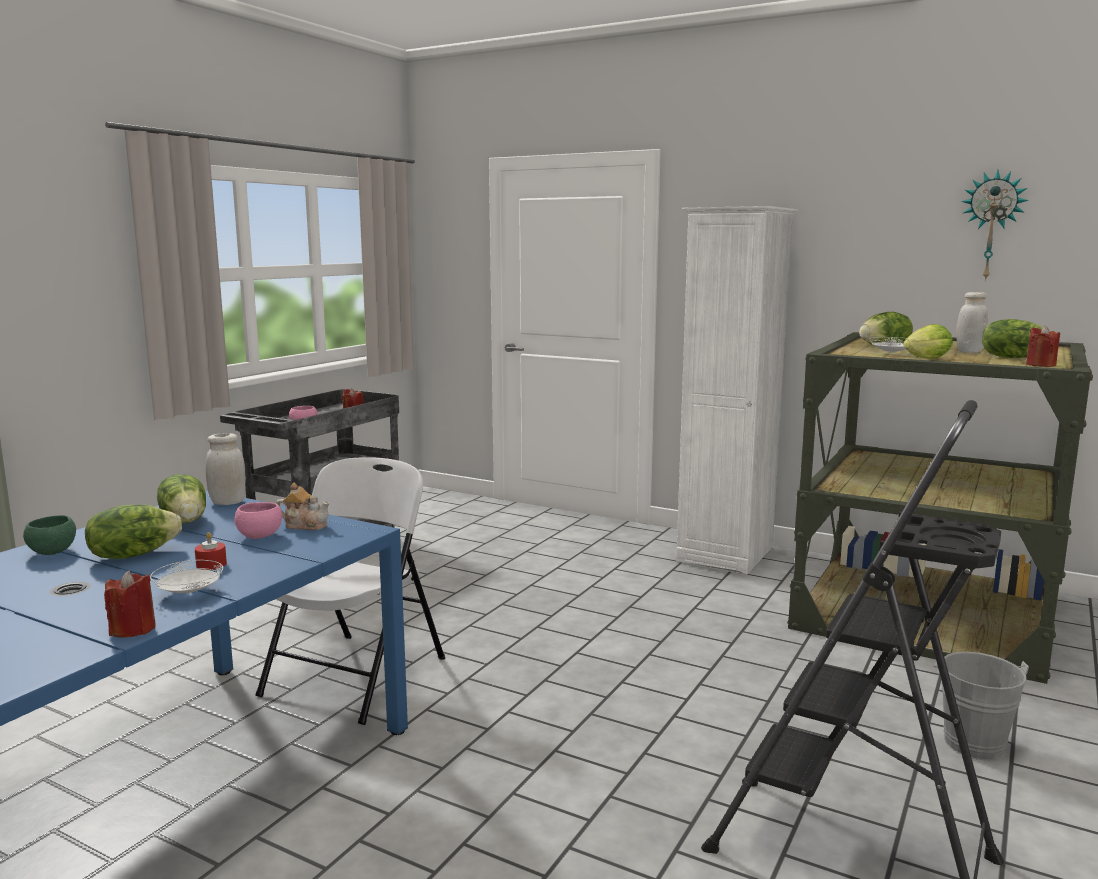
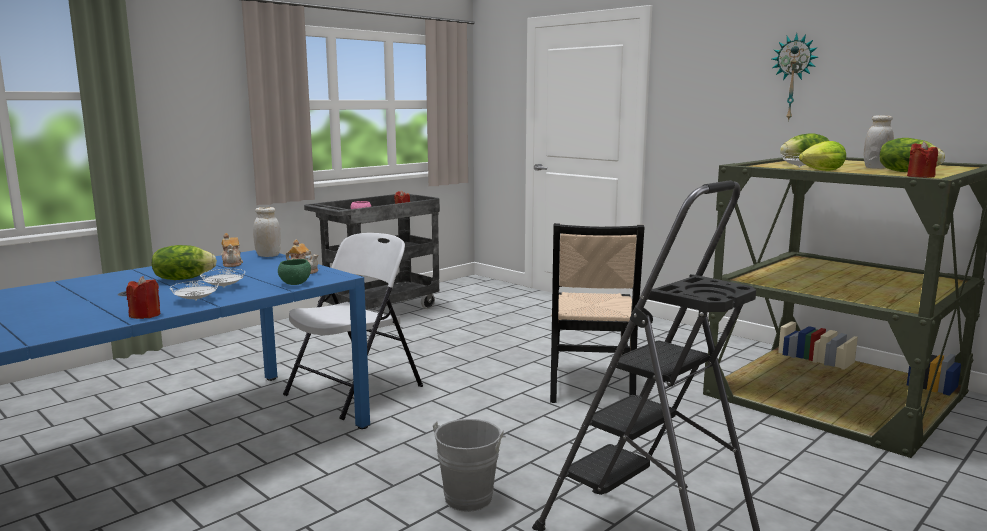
camera: 15 degrees right, 0 degrees up
(52, 552) = (138, 274): green bowl -> green bowl (295, 284)
(186, 521) = (232, 263): lettuce -> teapot
(211, 564) = (224, 287): red candle -> white plate
(260, 536) = (269, 275): pink bowl -> none
(653, 631) = (590, 385): none -> chair
(726, 555) = (686, 339): white cabinet -> none
(971, 740) = (807, 489): grey bucket -> grey bucket (470, 495)
(991, 225) = (922, 60): wall clock -> wall clock (794, 77)

